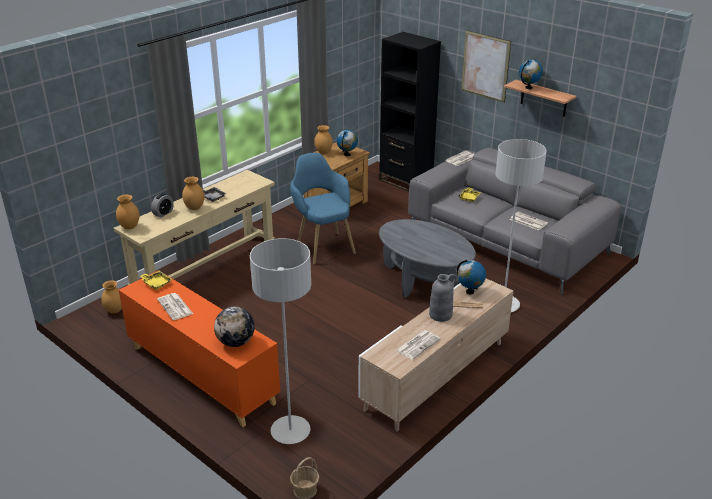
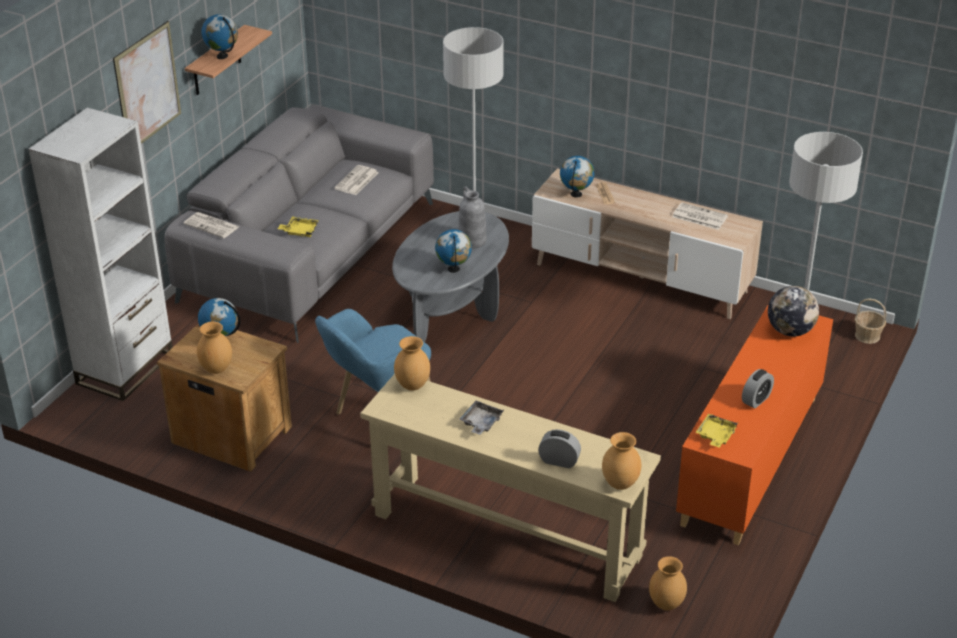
camera: 105 degrees left, 5 degrees up
(175, 307) = (756, 400): newspaper -> alarm clock
(194, 208) = (526, 432): brown vase -> brown vase (413, 385)
(401, 238) = (454, 269): none -> globe
(405, 181) = (125, 369): black bookcase -> white bookcase
(441, 314) = (634, 208): grey vase -> grey vase (471, 240)

